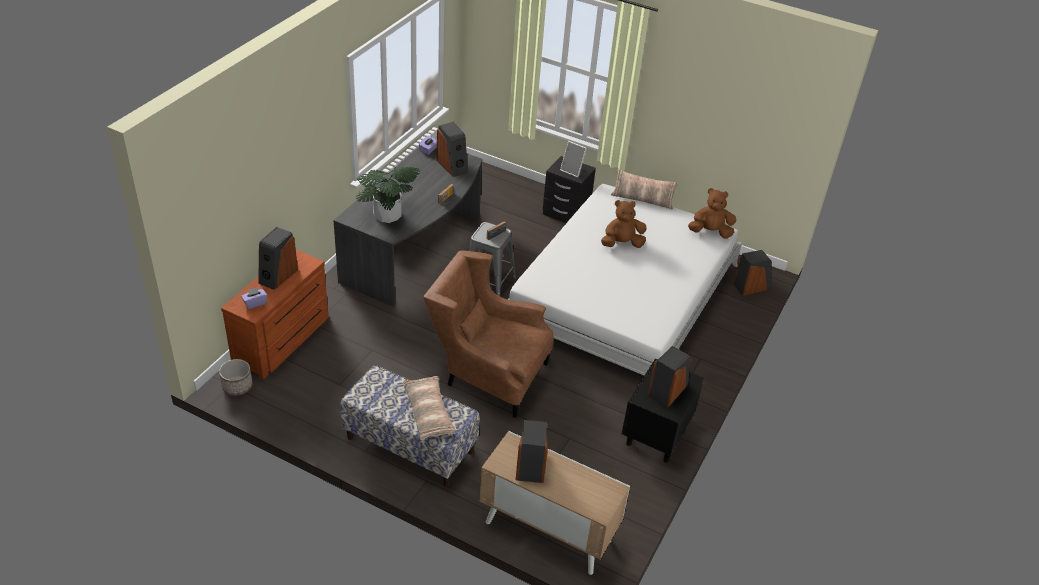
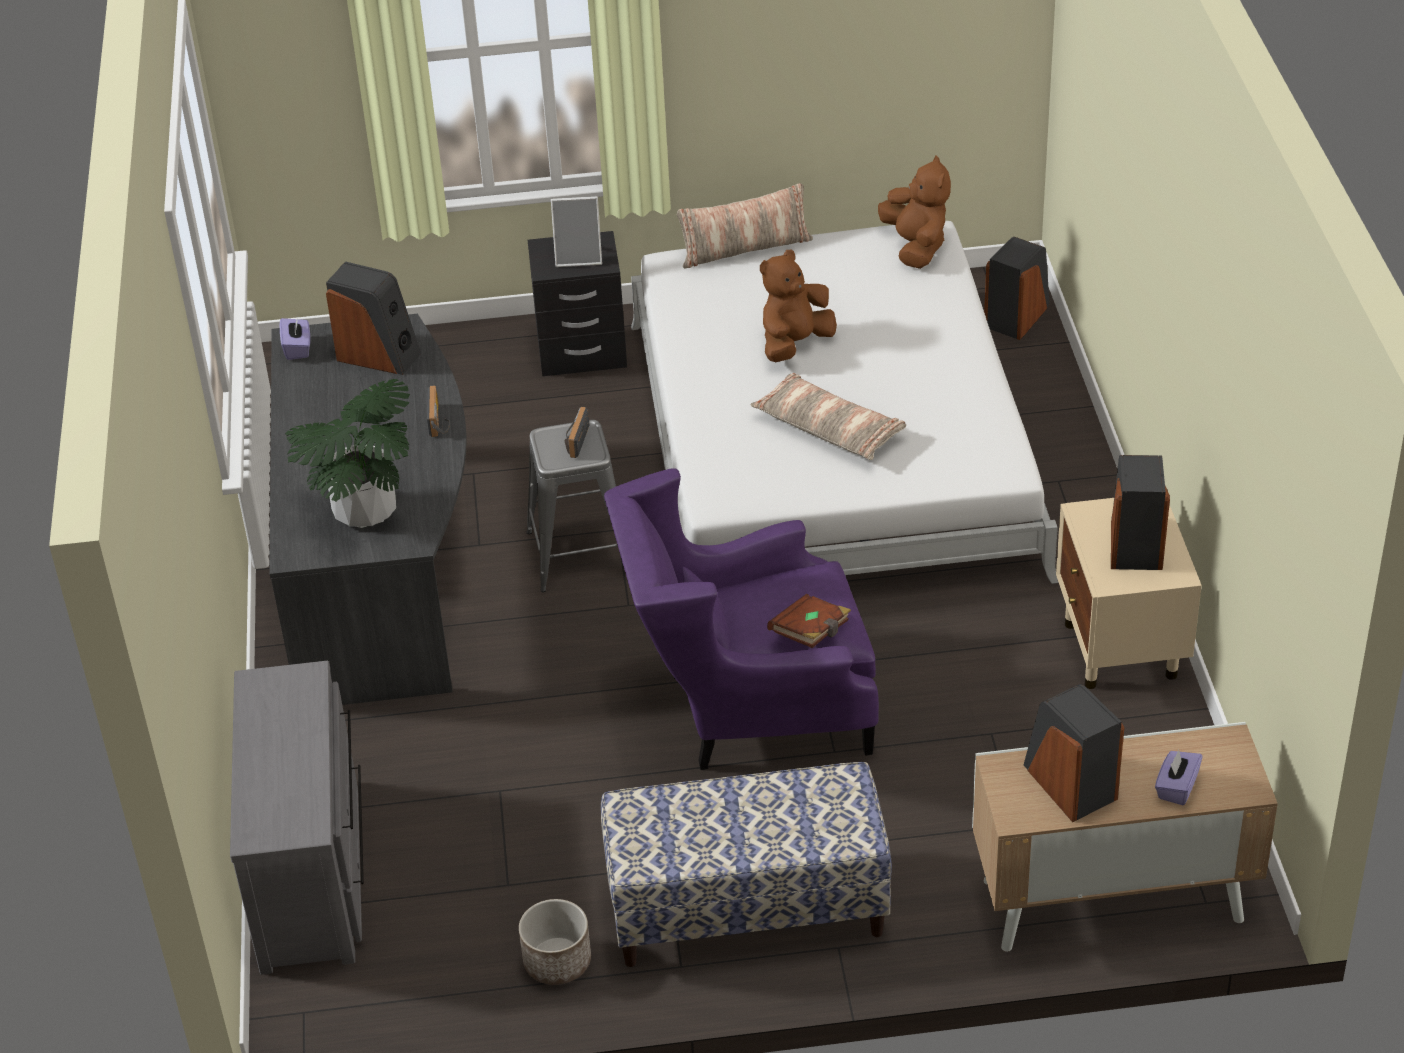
camera: 30 degrees left, 0 degrees up
(237, 386) = (319, 1006): planter -> planter (556, 961)
(255, 303) = (288, 808): purple tissue box -> purple tissue box (1176, 788)
(277, 276) = (271, 736): speaker -> none
(283, 340) = (313, 873): brown dresser -> grey dresser
(429, 413) = (789, 813): pillow -> pillow (829, 428)
(488, 374) = (748, 710): brown armchair -> purple armchair
(508, 352) = (811, 633): none -> brown book
(655, 438) = (1121, 651): black nightstand -> beige nightstand
(710, 232) = (916, 247): brown plush toy -> brown plush toy turned 105 degrees clockwise

